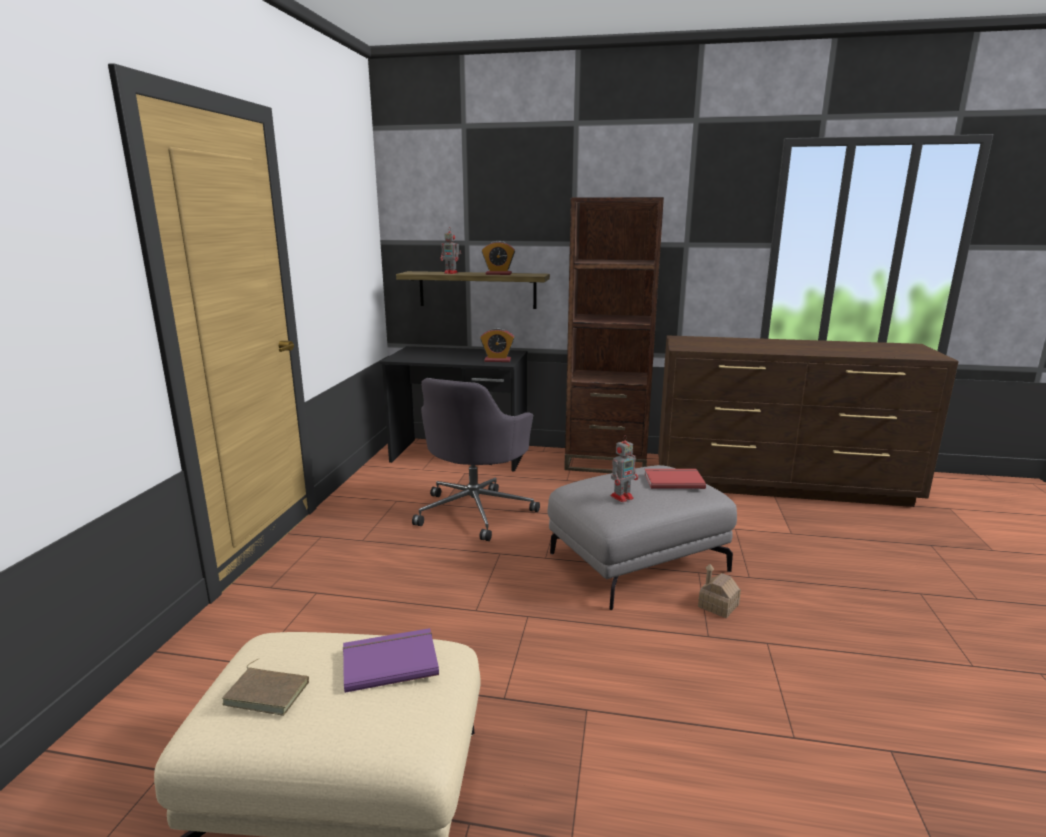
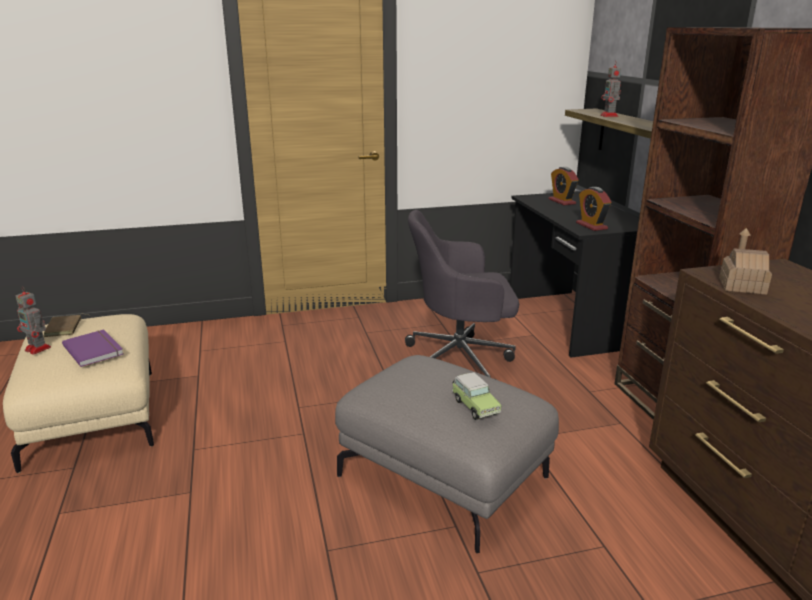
camera: 65 degrees right, 5 degrees up
(498, 274) = (641, 124): alarm clock -> alarm clock (562, 201)
(622, 497) = (401, 384): toy robot -> toy robot (38, 349)
(673, 480) = (474, 406): red book -> toy car
(718, 605) = (391, 551): toy house -> toy house (742, 286)

